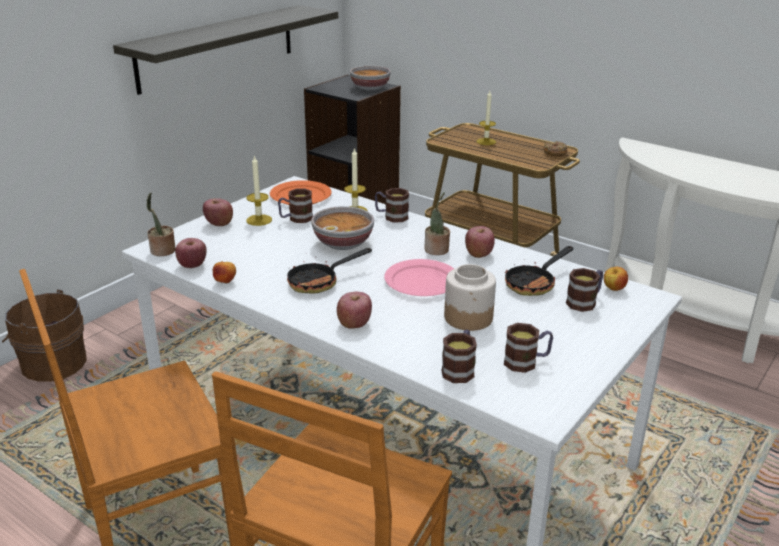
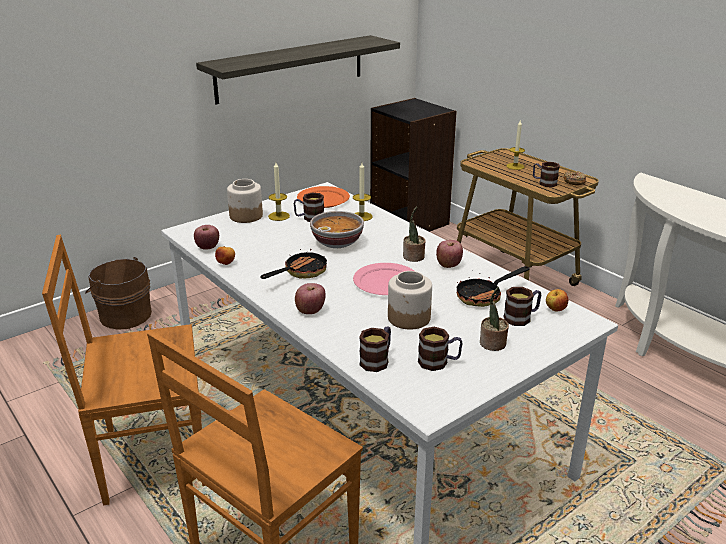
camera: 15 degrees right, 0 degrees up
(162, 251) = (190, 233): potted plant -> potted plant (492, 344)
(219, 224) = (245, 216): apple -> jar
(320, 282) = (301, 272): frying pan -> frying pan turned 150 degrees clockwise
(370, 88) = (428, 111): bowl -> none
(391, 216) = (390, 224): mug -> mug (544, 183)

